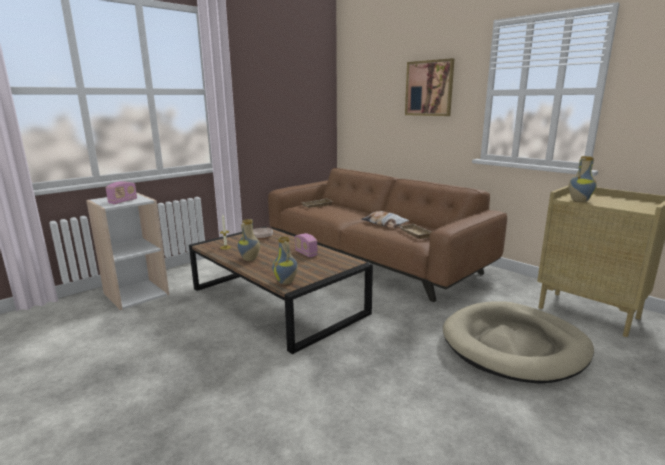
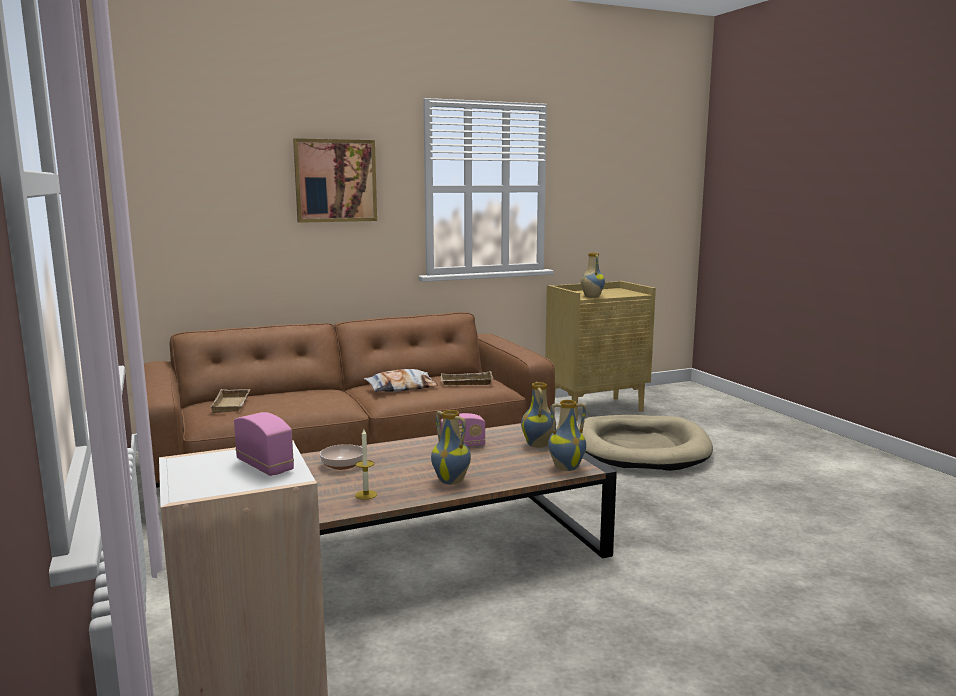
camera: 70 degrees left, 5 degrees down
(322, 270) = (539, 445): none -> vase

